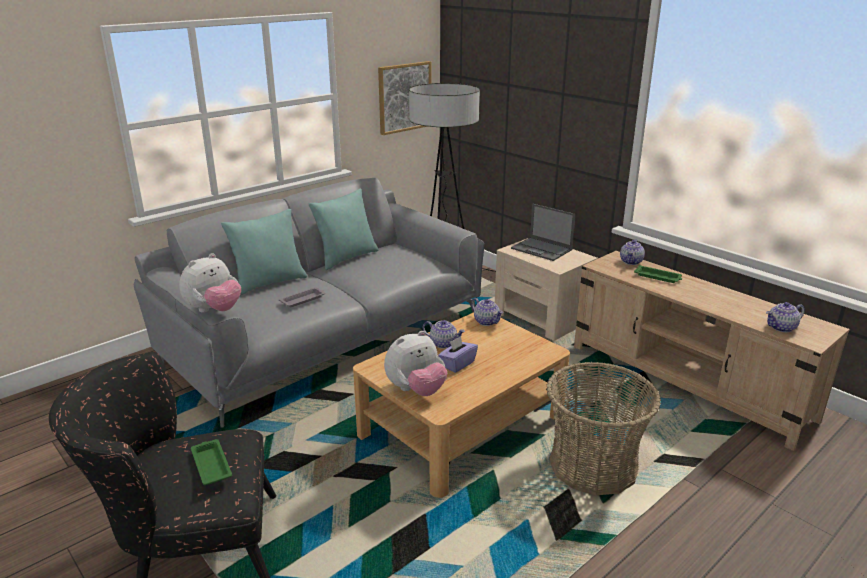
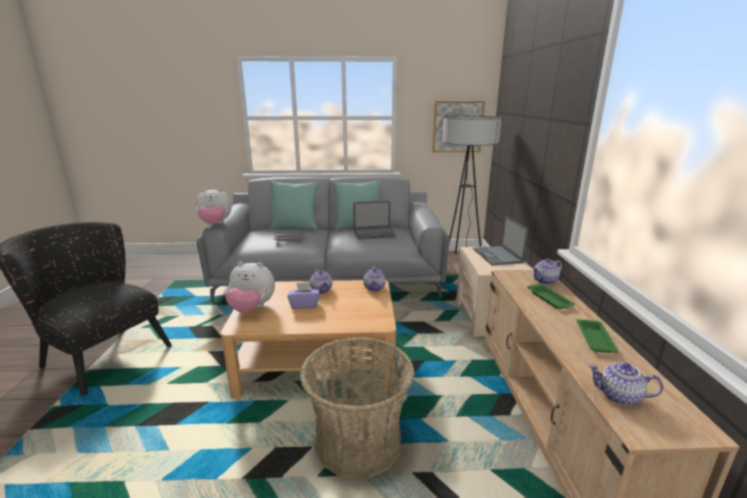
camera: 40 degrees right, 5 degrees down
(211, 465) = (90, 297): green tray -> green tray (594, 338)
(385, 260) = (374, 233): none -> laptop

